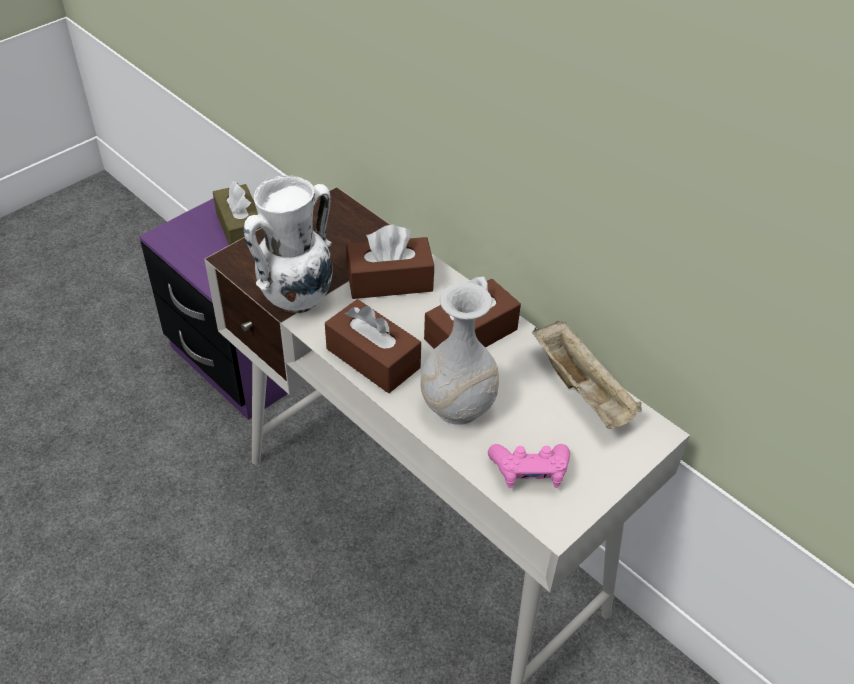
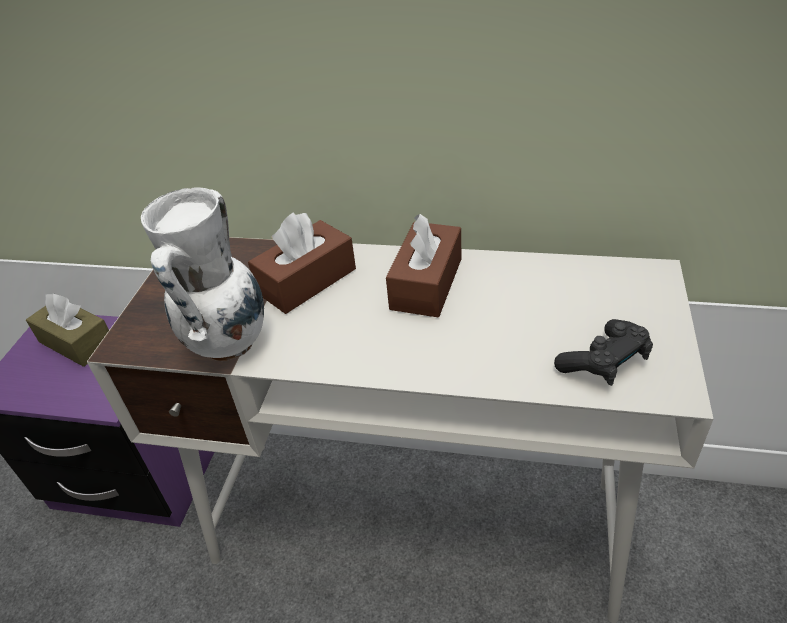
camera: 30 degrees left, 5 degrees down
(373, 358) = (359, 352): brown tissue box -> none
(458, 407) = (482, 347): white vase -> none
(529, 472) = (604, 363): pink game controller -> black game controller
(583, 390) = (565, 274): beige tray -> none

